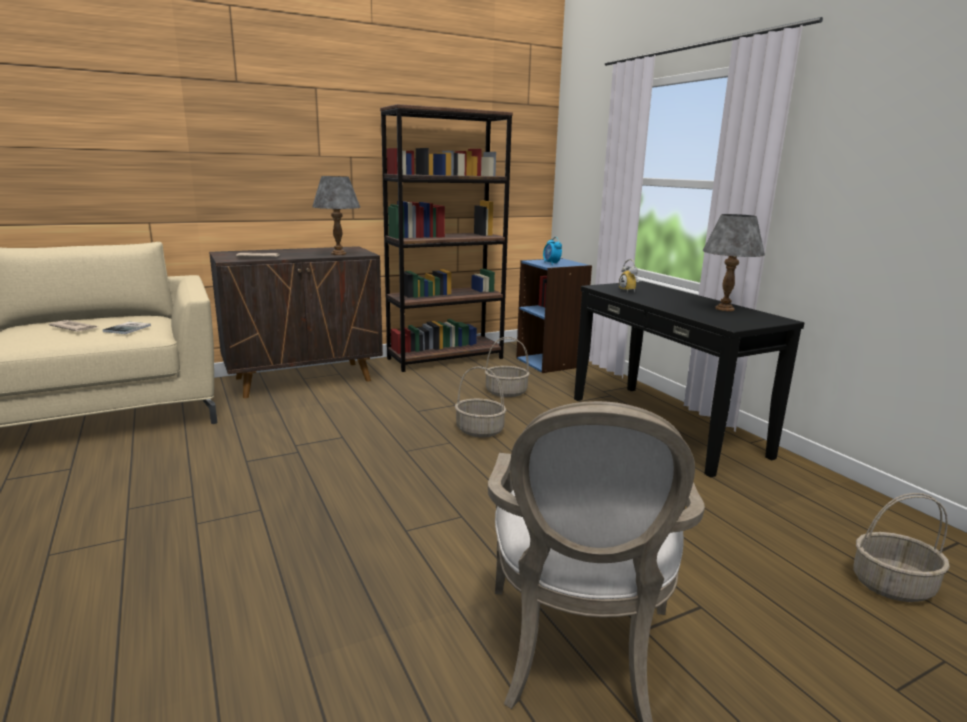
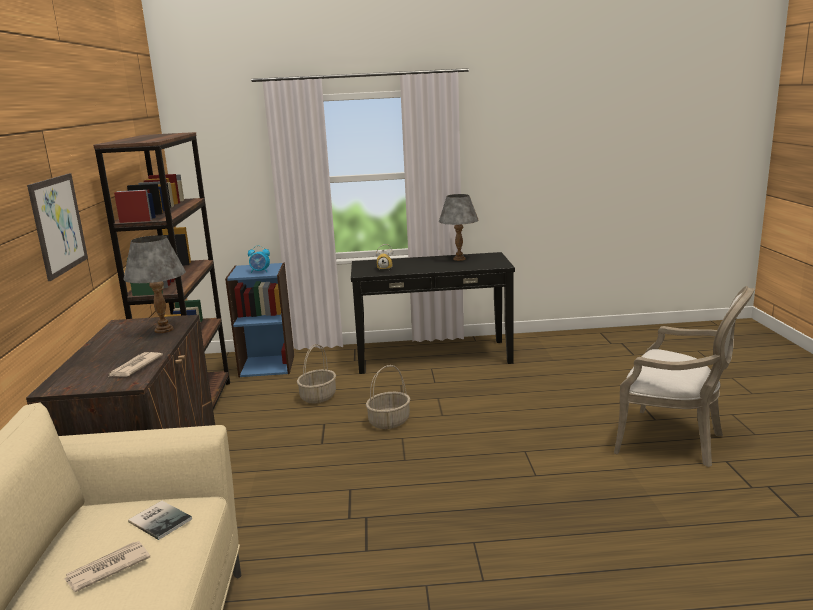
camera: 65 degrees left, 0 degrees up
(310, 158) = (58, 225): none -> picture
(892, 585) = (630, 356): basket -> none

